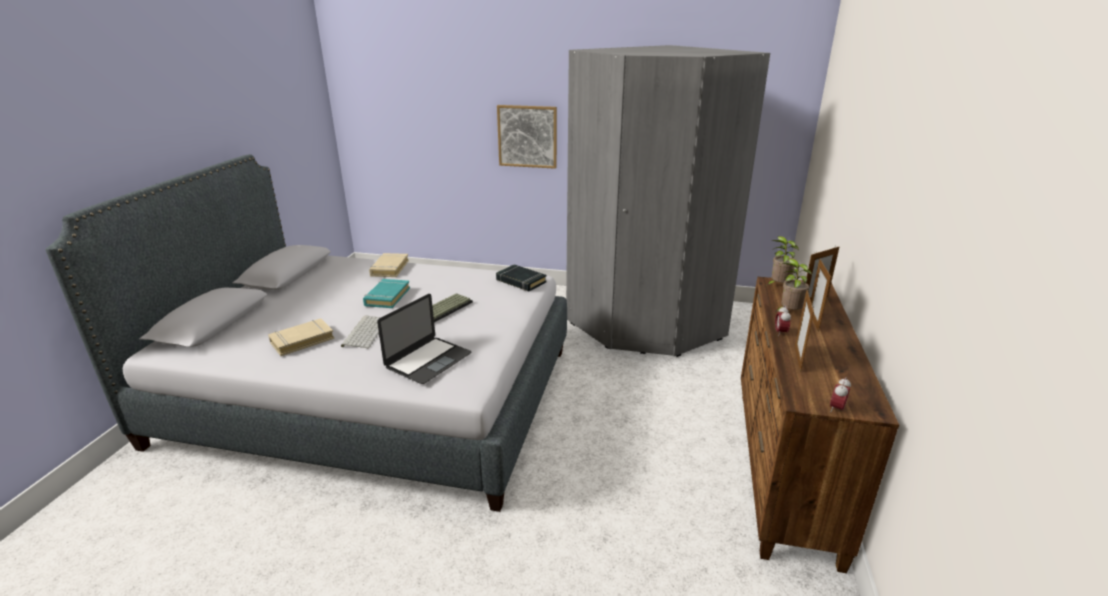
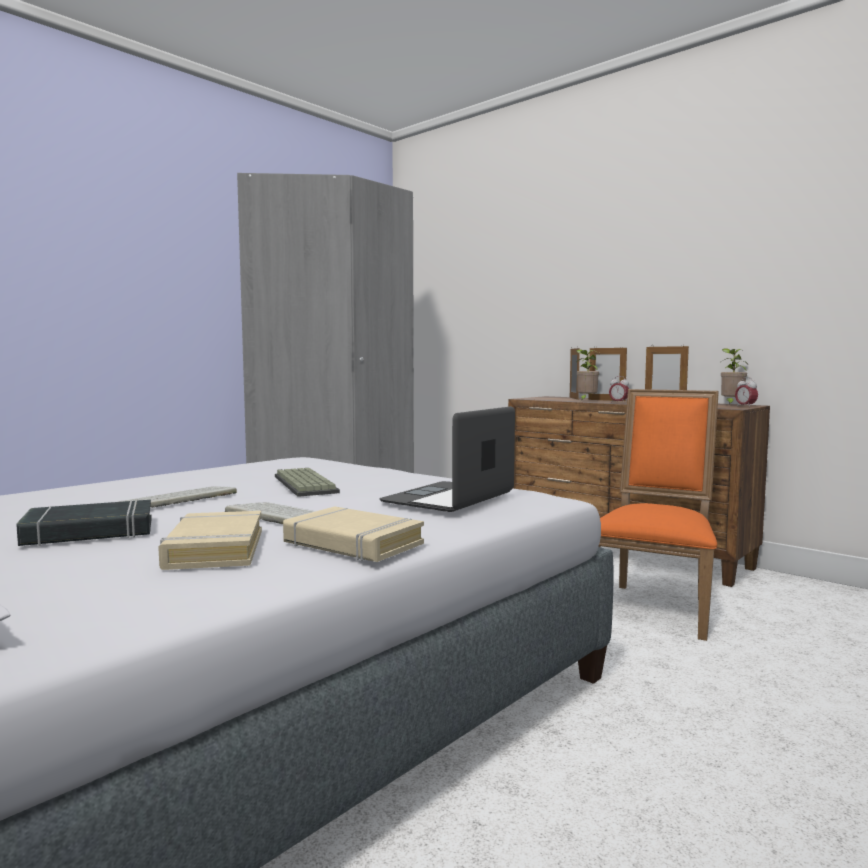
camera: 60 degrees left, 20 degrees down
(387, 297) = (177, 499): turquoise book -> keyboard
(389, 268) = (60, 492): beige book -> beige book (352, 543)
(428, 360) = (449, 497): laptop -> laptop turned 120 degrees counterclockwise
(520, 281) = (296, 460): black book -> black book (89, 532)
(527, 136) = (98, 315): picture -> none
(654, 514) = (654, 606): none -> orange chair
(778, 286) = (535, 398): potted plant -> potted plant (731, 404)

